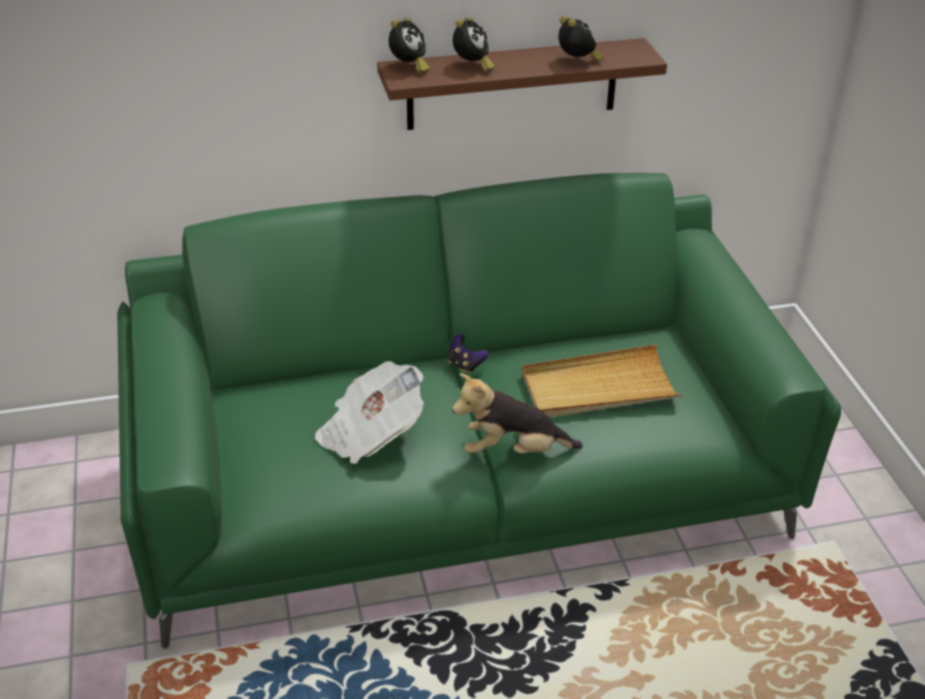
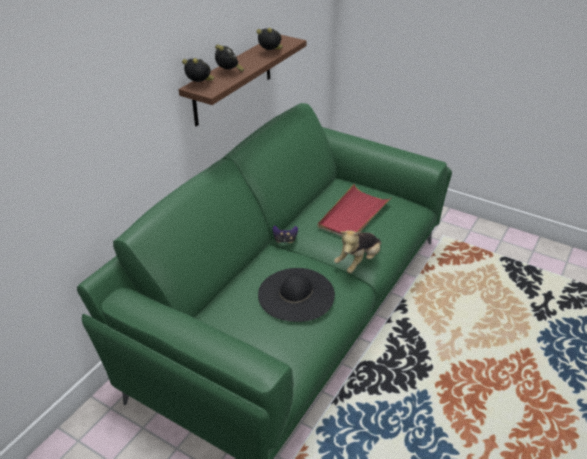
camera: 45 degrees left, 0 degrees up
(370, 433) = (296, 294): newspaper -> black hat
(408, 67) = (200, 85): alarm clock -> alarm clock turned 45 degrees counterclockwise
(598, 388) = (353, 215): beige tray -> red tray

